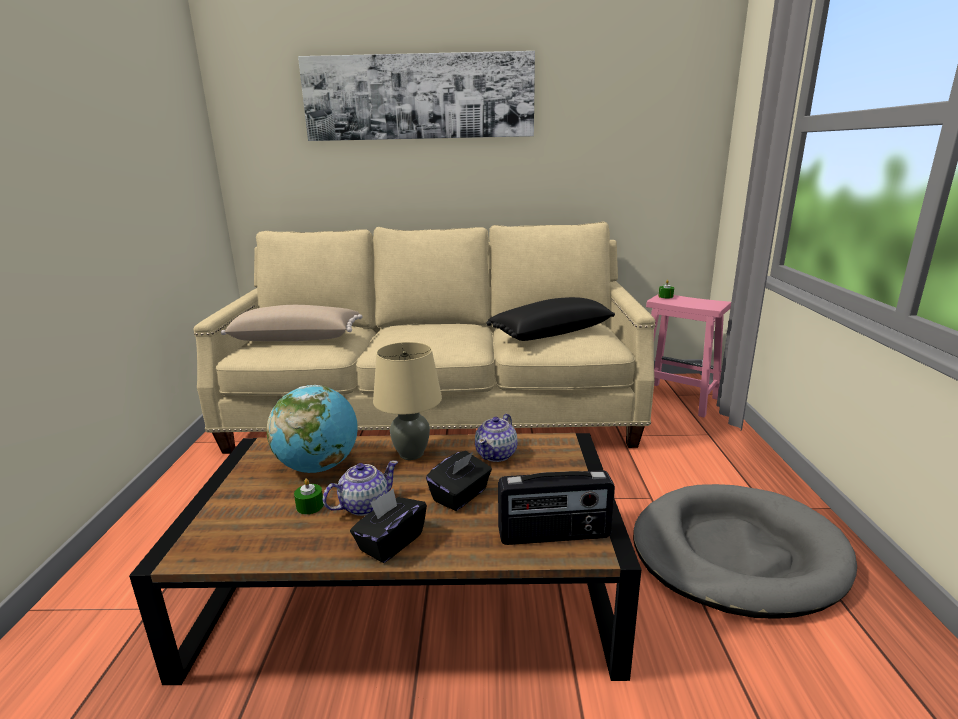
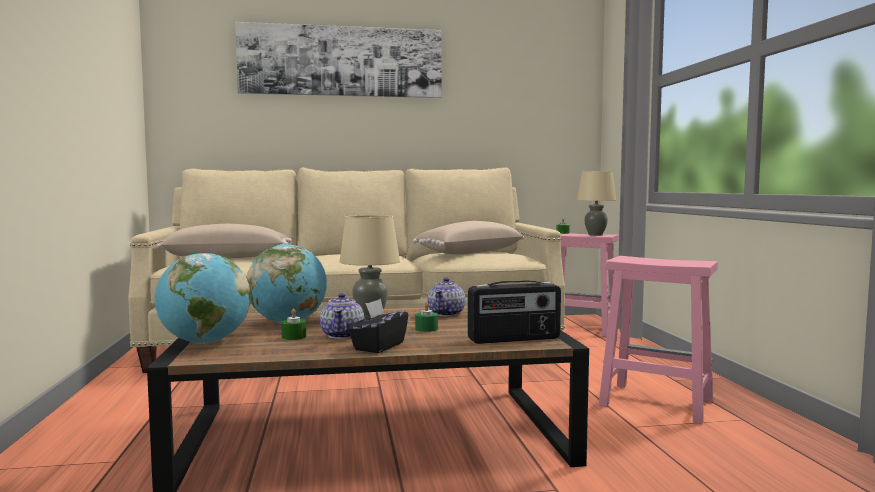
camera: 10 degrees left, 15 degrees down
(213, 513) = (204, 342): none -> globe
(363, 506) = (343, 335): teapot -> teapot turned 135 degrees clockwise
(460, 495) = (426, 329): black tissue box -> green candle
(550, 333) = (468, 253): black pillow -> beige pillow
(702, 303) = (595, 235): none -> beige table lamp
(736, 553) = (654, 402): grey dog bed -> pink stool

